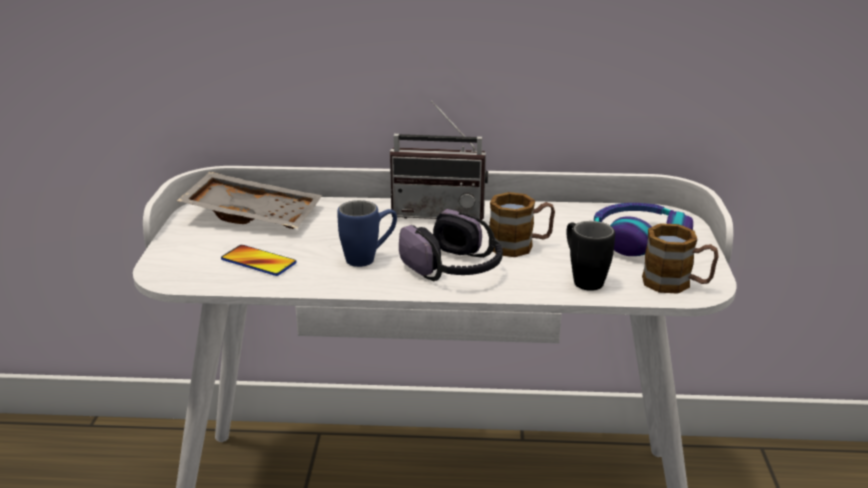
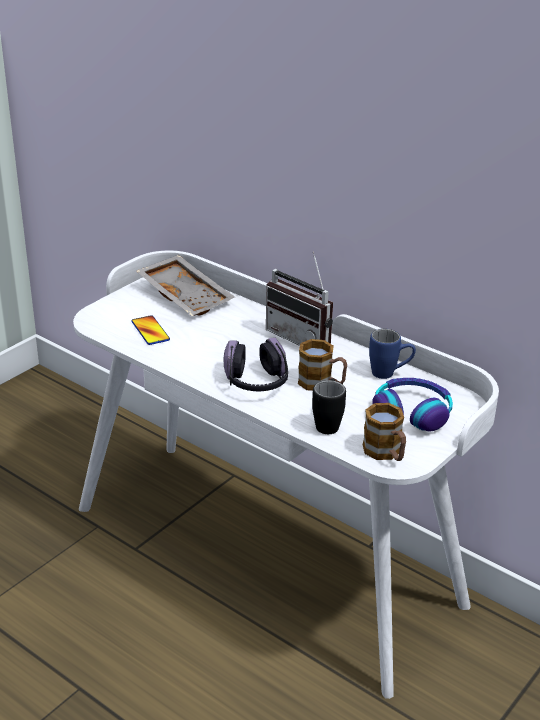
camera: 35 degrees right, 5 degrees up
(369, 258) = (215, 354): blue mug -> blue mug (390, 374)

